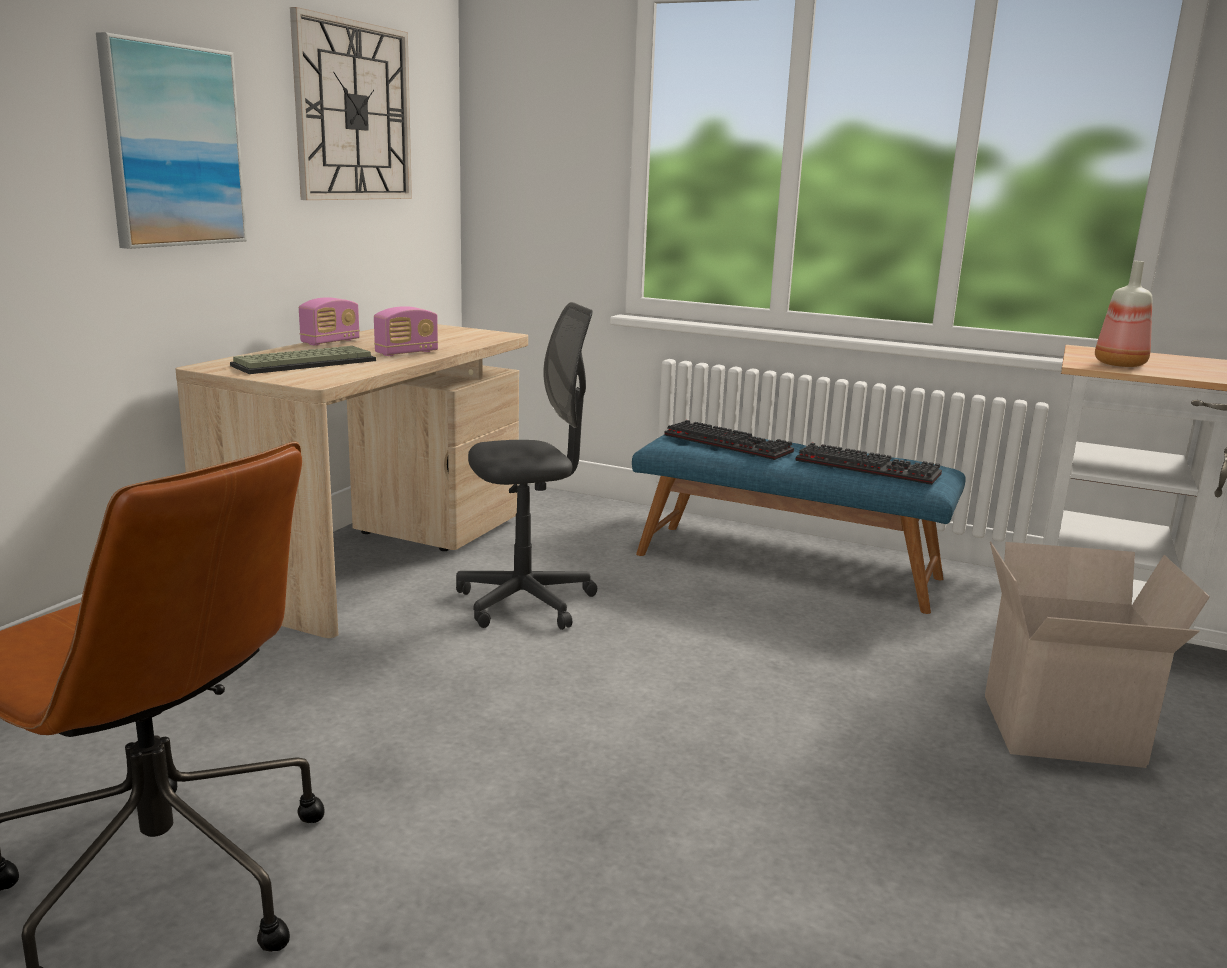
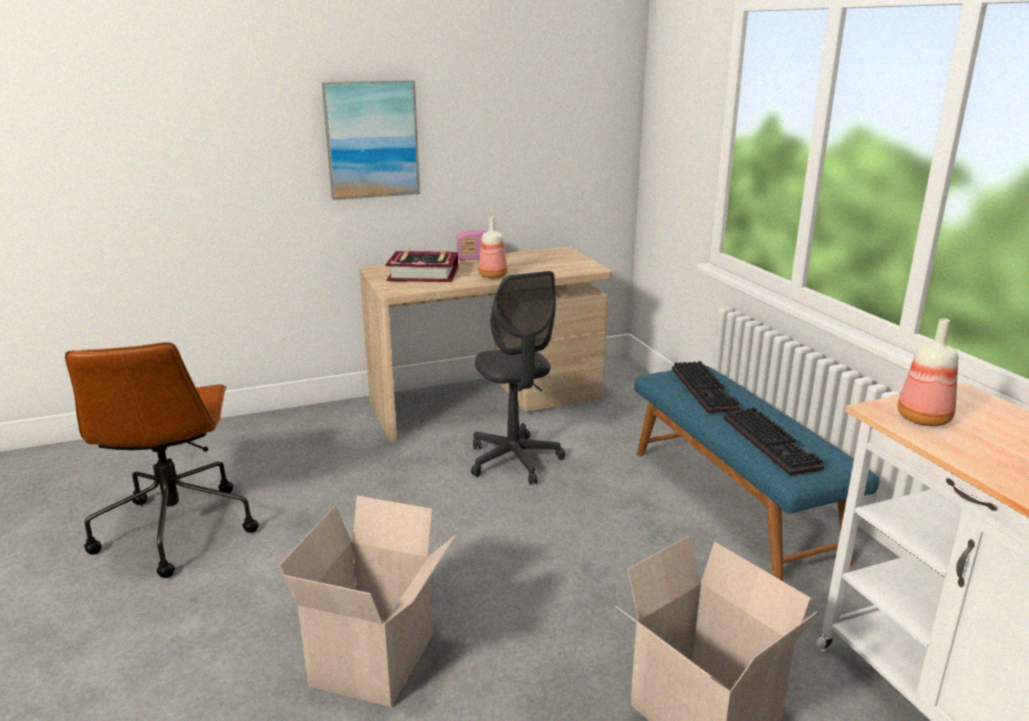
camera: 45 degrees right, 5 degrees up
(305, 363) = (423, 274): keyboard -> book
(353, 112) = (525, 104): wall clock -> none
(407, 353) = (493, 276): radio -> bottle
(526, 602) = (514, 460): grey office chair -> grey office chair turned 45 degrees clockwise
(757, 859) = (376, 661): none -> cardboard box

